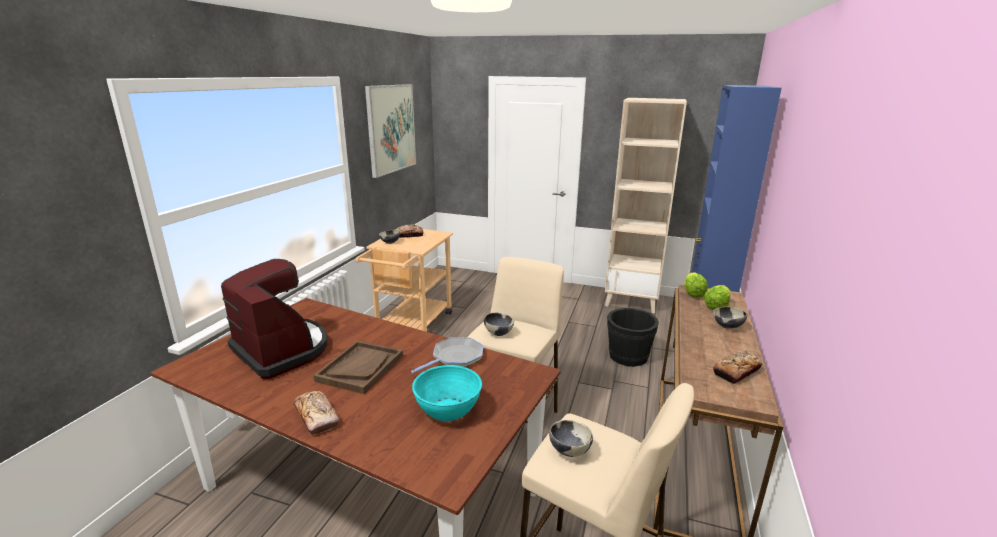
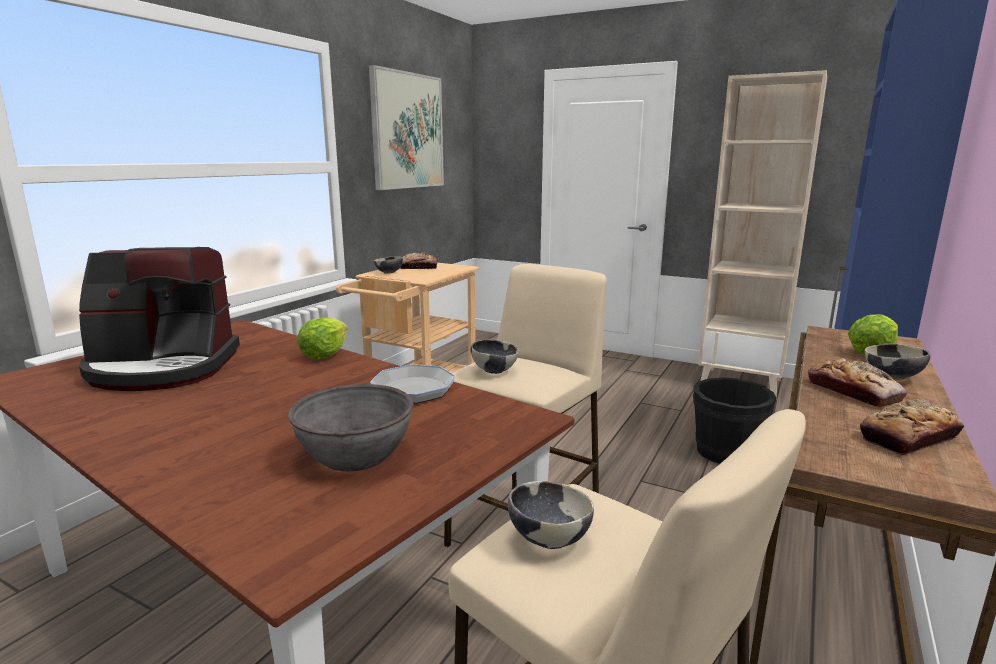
camera: 10 degrees right, 5 degrees down
(282, 350) = (163, 368): coffee machine -> coffee machine turned 120 degrees clockwise
(316, 417) = (142, 448): bread -> bread (853, 392)
(360, 368) = (256, 394): brown tray -> none
(448, 410) = (355, 456): turquoise bowl -> grey bowl
(693, 294) = (830, 336): lettuce -> lettuce (324, 355)

